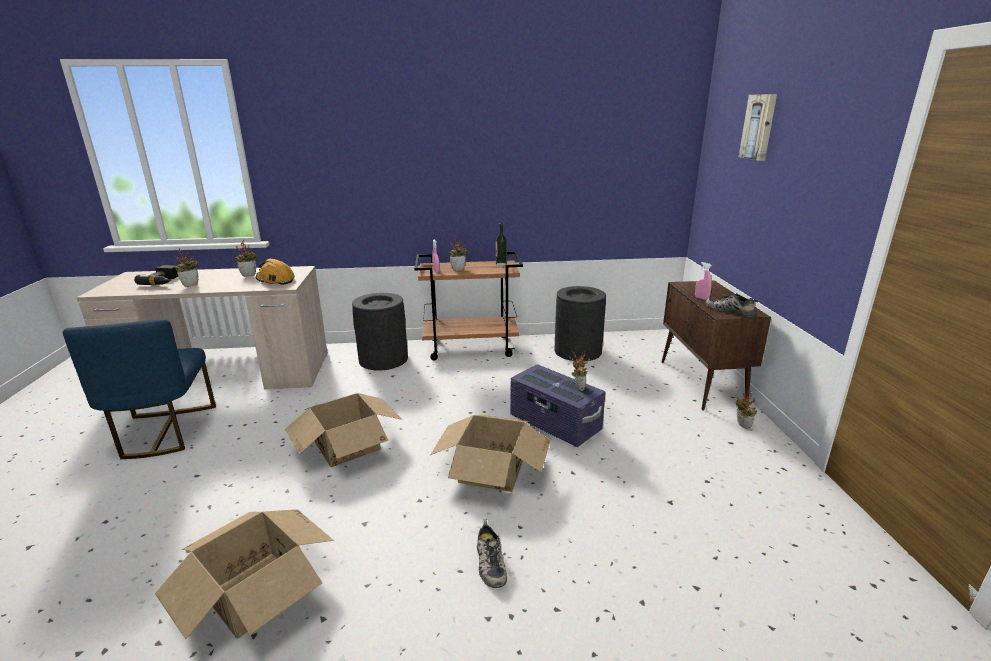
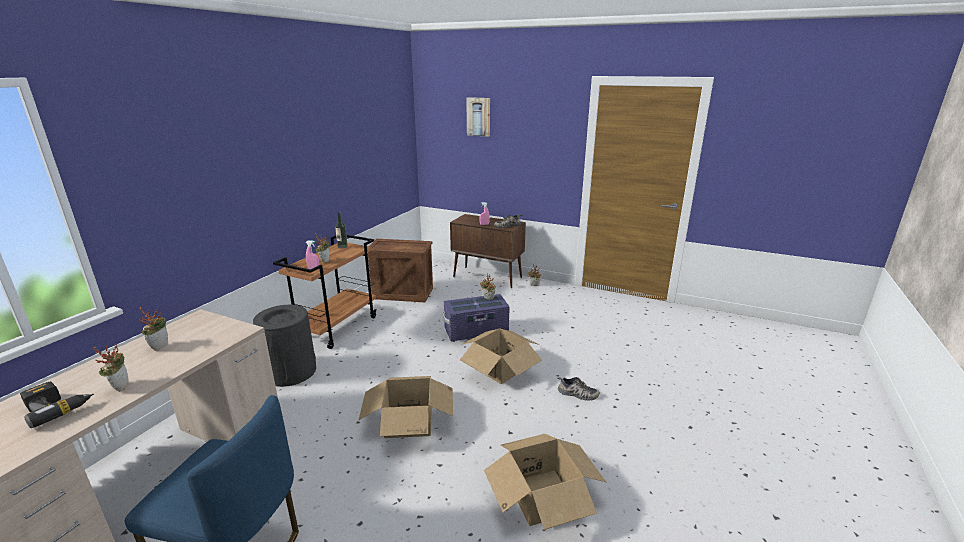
camera: 60 degrees left, 0 degrees up
(275, 280) = (211, 333): orange hard hat -> none
(578, 351) = (404, 293): black trash can -> crate

